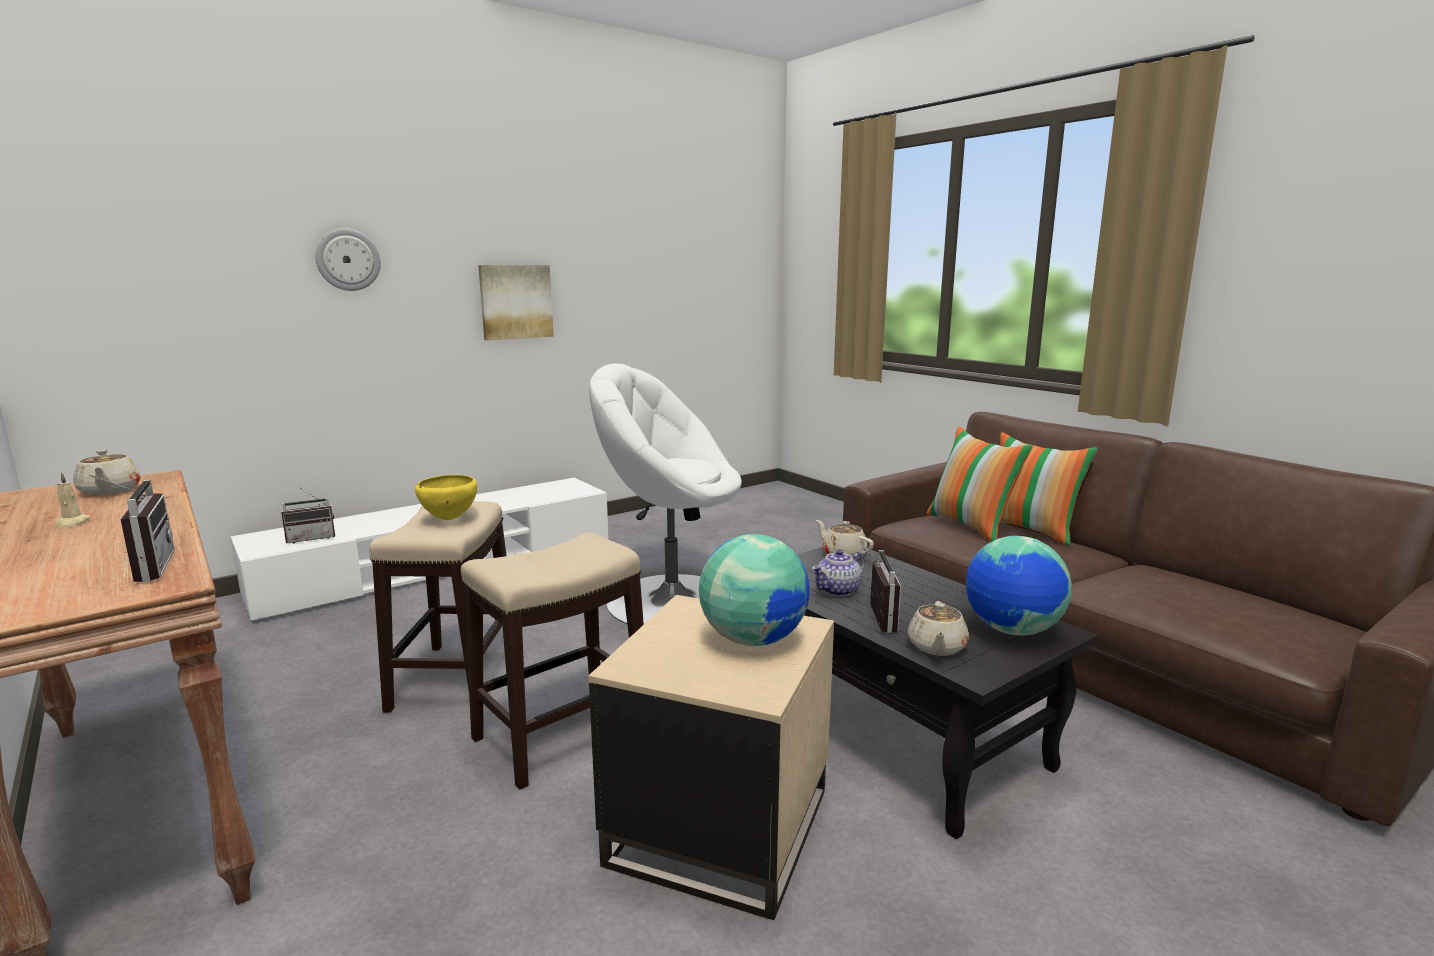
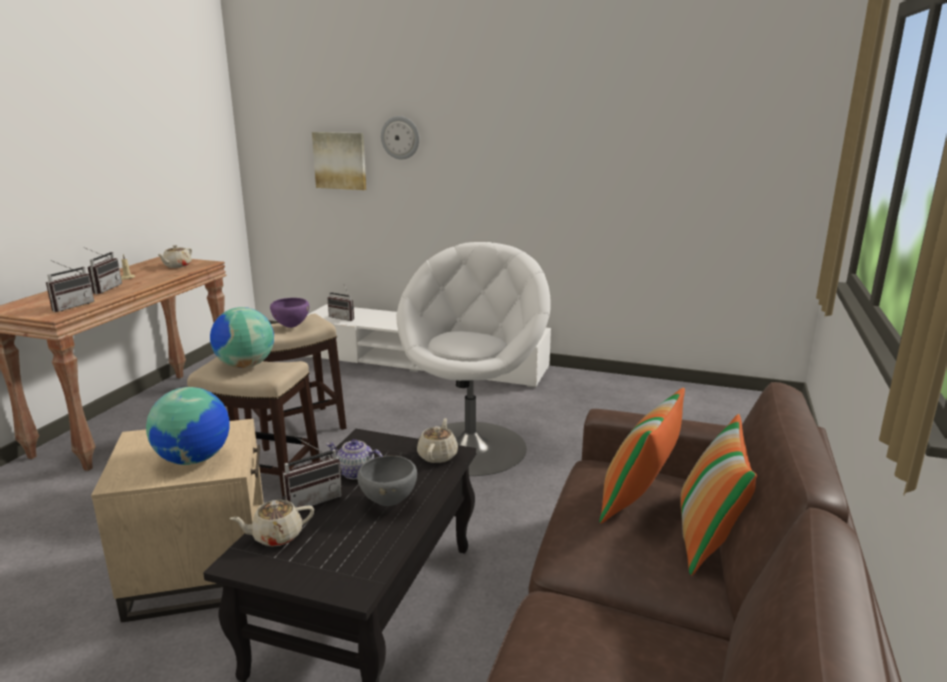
camera: 55 degrees right, 5 degrees up
(96, 541) = (103, 289): none -> radio
(448, 519) = (291, 327): yellow bowl -> purple bowl
(515, 302) = (516, 174): picture -> picture (340, 160)
(669, 600) = (471, 446): white armchair -> white armchair turned 45 degrees clockwise
(915, 589) = (389, 502): none -> grey bowl
(1012, 630) = (337, 564): globe -> globe (245, 365)

